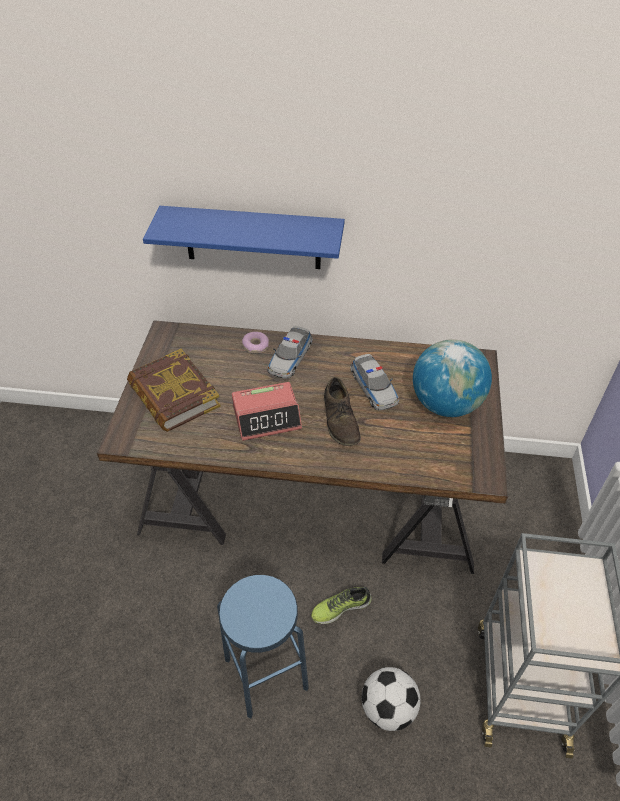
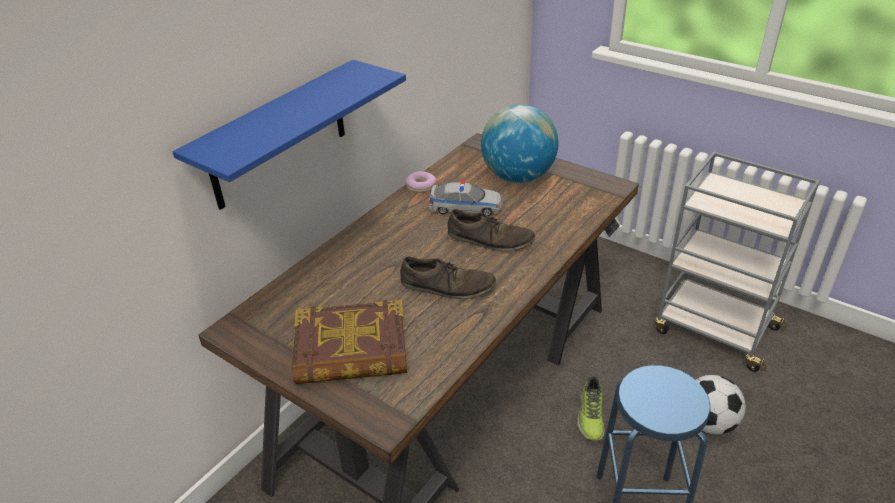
camera: 60 degrees left, 10 degrees down
(255, 346) = (334, 263): donut -> donut (421, 186)
(267, 417) = (447, 286): alarm clock -> brown shoe
(290, 358) = (376, 245): toy car -> none

